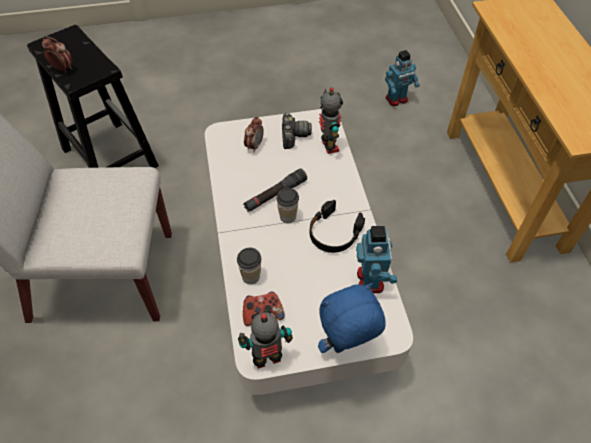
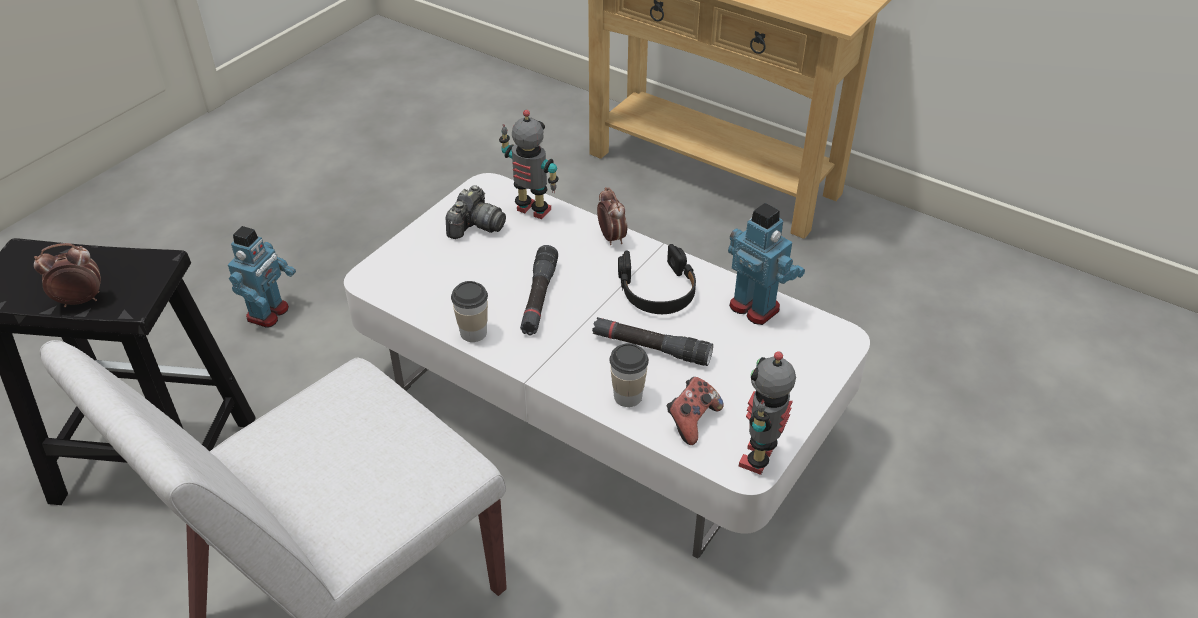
camera: 45 degrees left, 10 degrees down
(254, 146) = (439, 265): alarm clock -> alarm clock (611, 237)
(288, 216) = (584, 309): cup -> cup (473, 332)
(292, 261) = (651, 348): none -> black flashlight
(293, 136) = (475, 226): camera -> camera turned 75 degrees clockwise
(346, 347) = (816, 383): blue plush toy -> none
(397, 99) = (490, 152): toy robot -> toy robot (269, 313)

